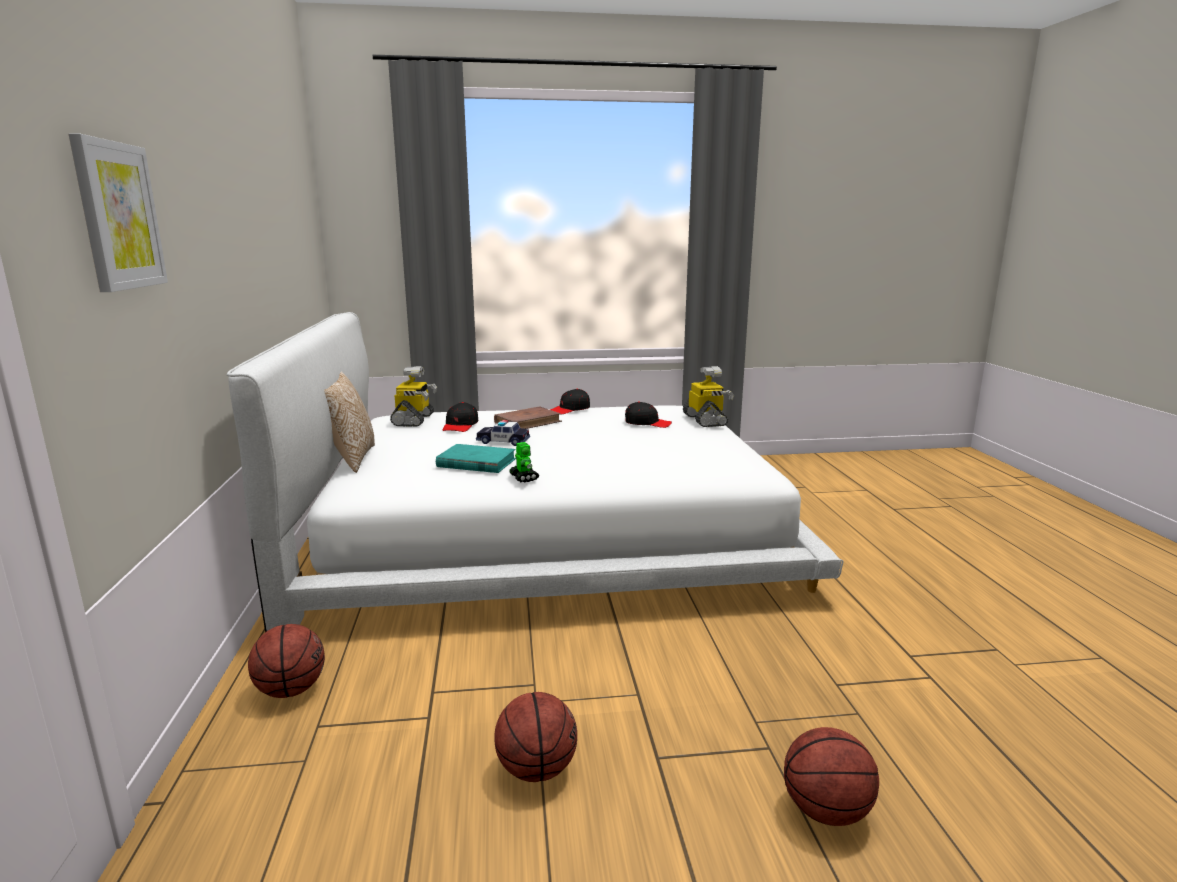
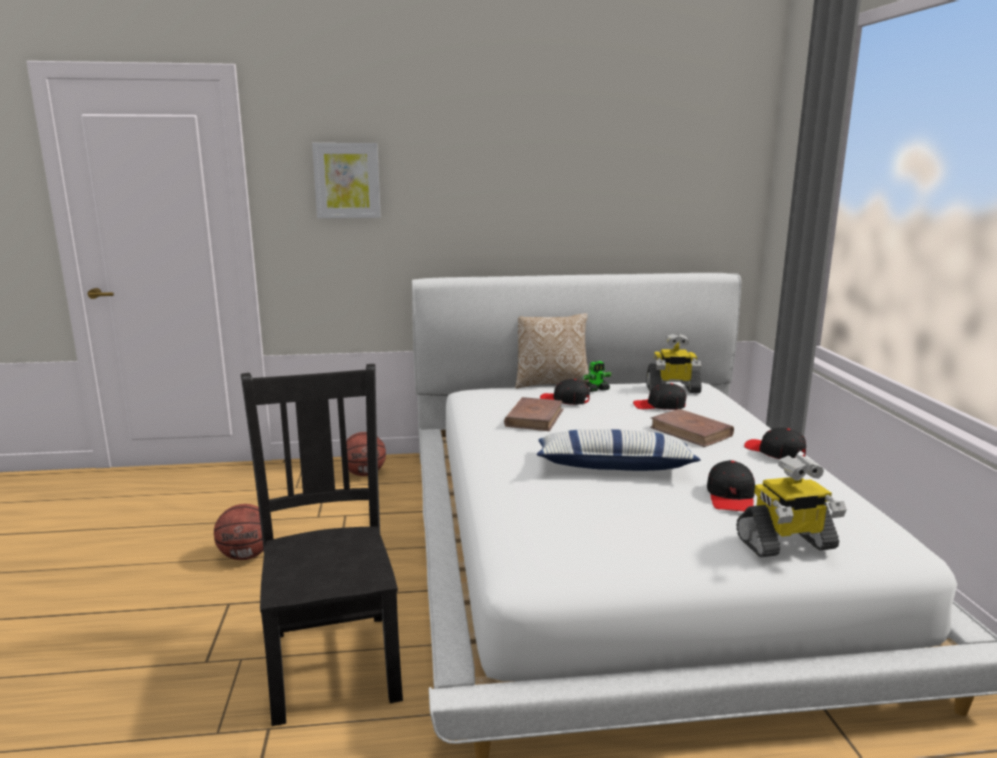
camera: 90 degrees right, 0 degrees up
(425, 452) = (565, 400): none -> black cap
(476, 463) = (534, 418): turquoise book -> brown book
(503, 441) = (608, 424): toy car -> none
(524, 477) = (496, 437): toy robot -> toy robot (596, 389)
(599, 444) = (614, 466): none -> pillow
(737, 662) = (333, 660): none -> black chair
(825, 811) = (123, 679): basketball -> none

